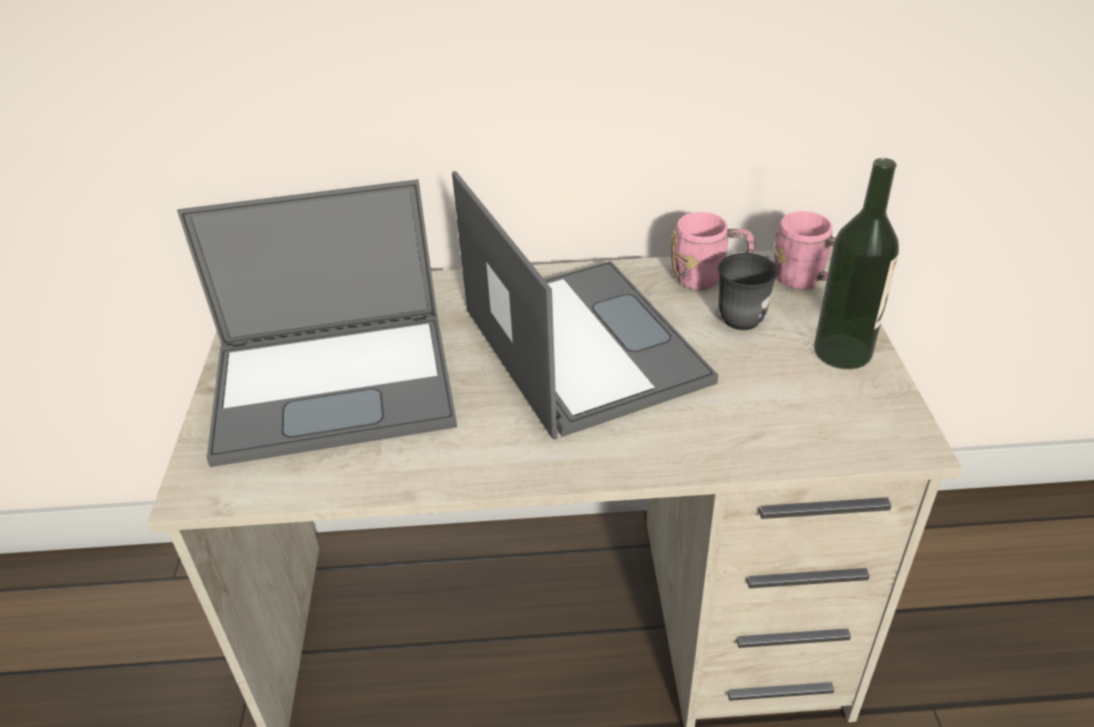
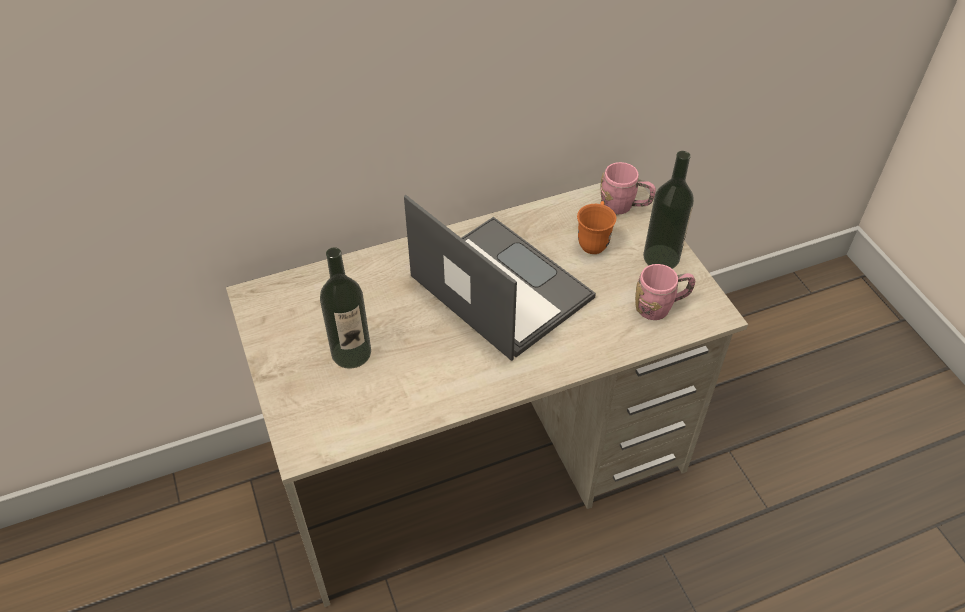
camera: 20 degrees left, 10 degrees up
(337, 384) = (351, 353): laptop -> bottle
(709, 278) = (561, 216): pink mug -> pink mug (660, 306)
(746, 314) = (594, 241): grey mug -> orange mug

